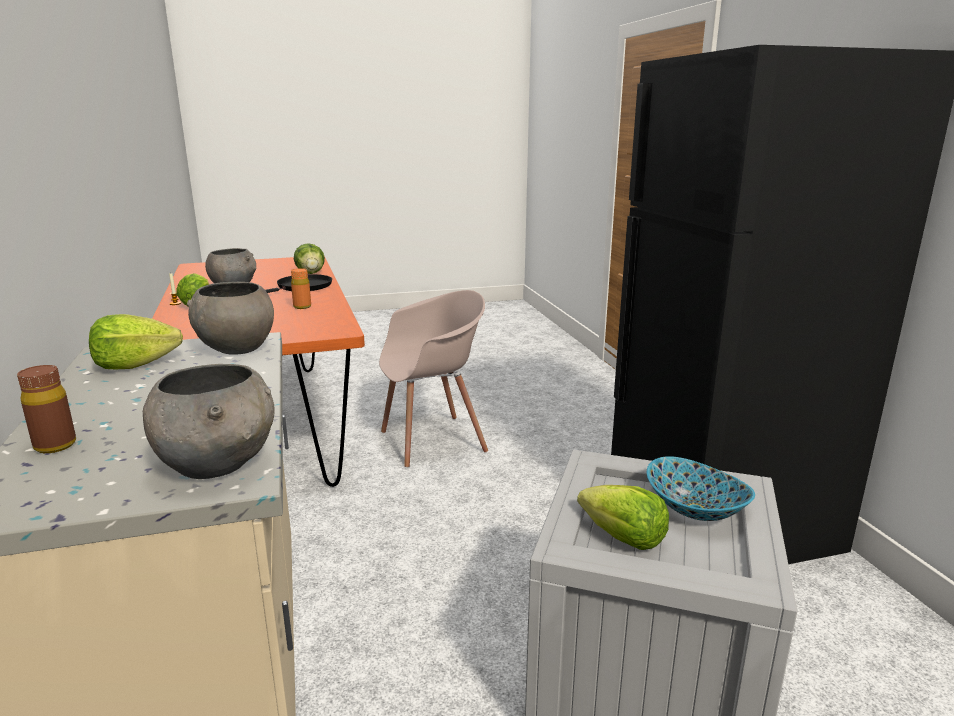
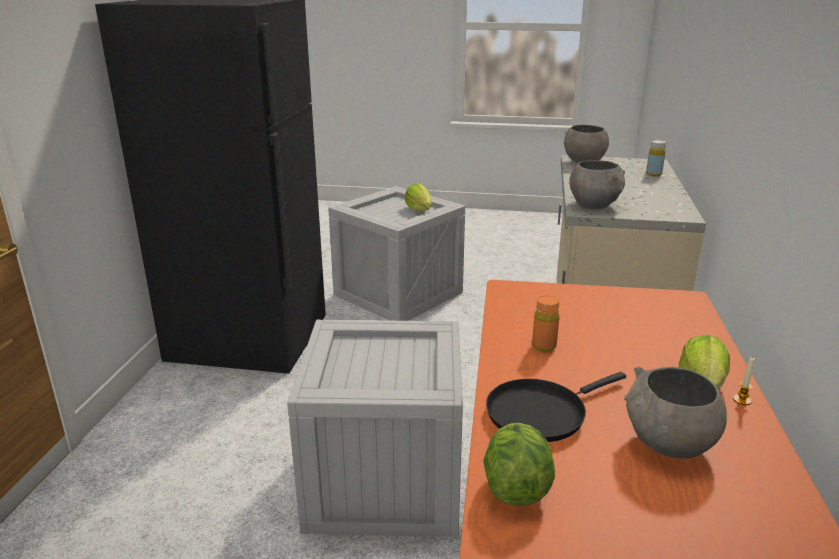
camera: 155 degrees left, 5 degrees up
(55, 445) = (653, 174): brown bottle -> yellow bottle
(135, 364) = (653, 204): lettuce -> none
(434, 441) = (382, 479): beige chair -> crate
(695, 509) = (376, 211): bowl -> none

